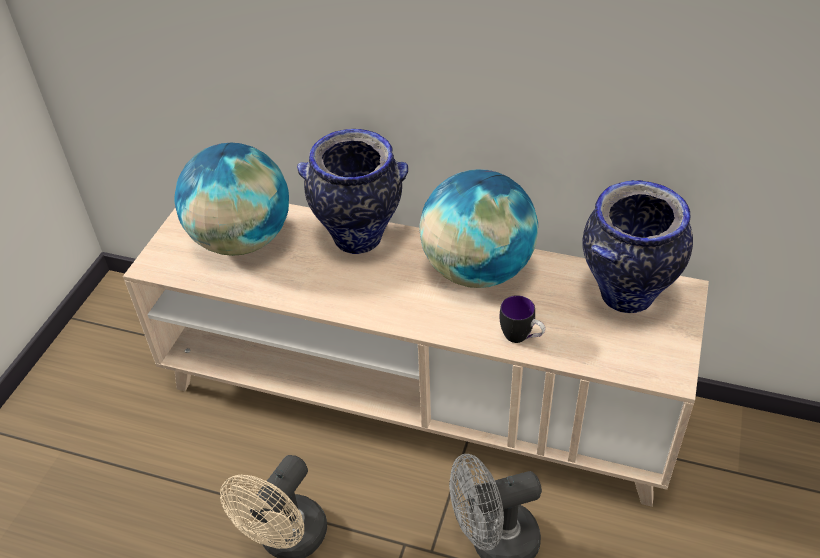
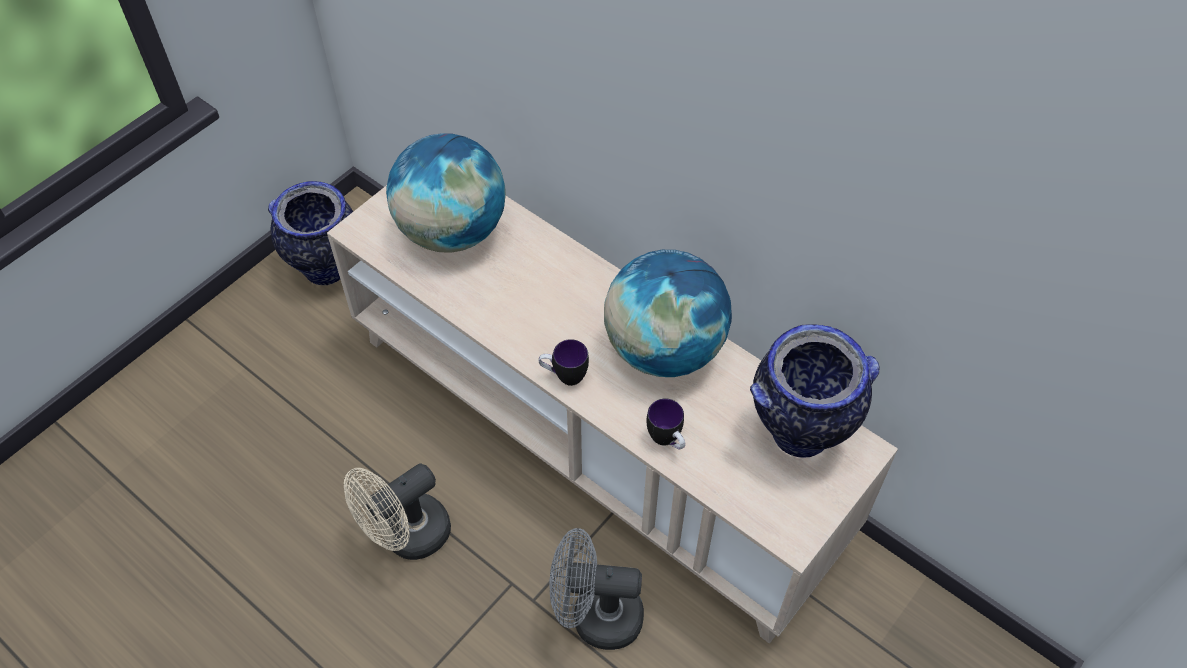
camera: 20 degrees right, 10 degrees up
(359, 238) = (566, 269): vase -> vase (327, 270)
(403, 318) = (564, 376): none -> mug

